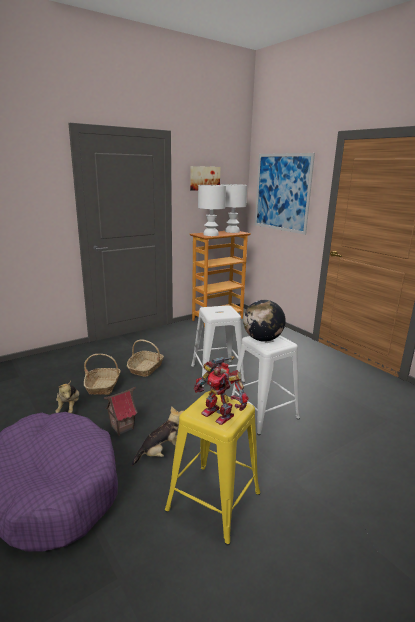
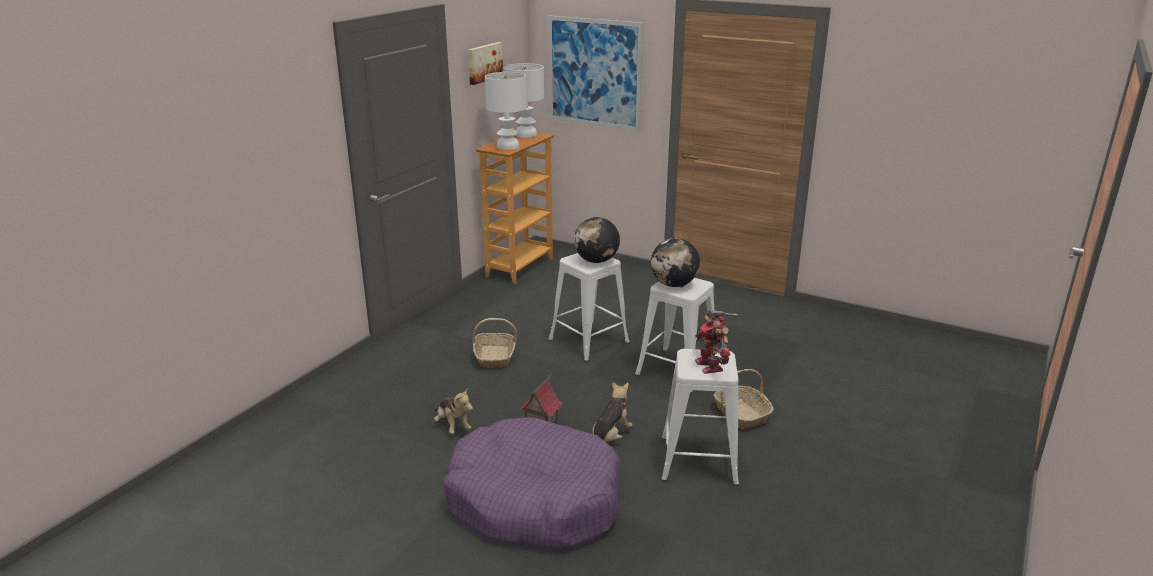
camera: 25 degrees left, 5 degrees up
(103, 386) = (464, 391): basket -> basket (741, 414)
(214, 501) = (699, 460): yellow stool -> white stool
(219, 414) = (711, 365): toy robot -> toy robot turned 60 degrees clockwise
(223, 313) = (596, 261): none -> globe

